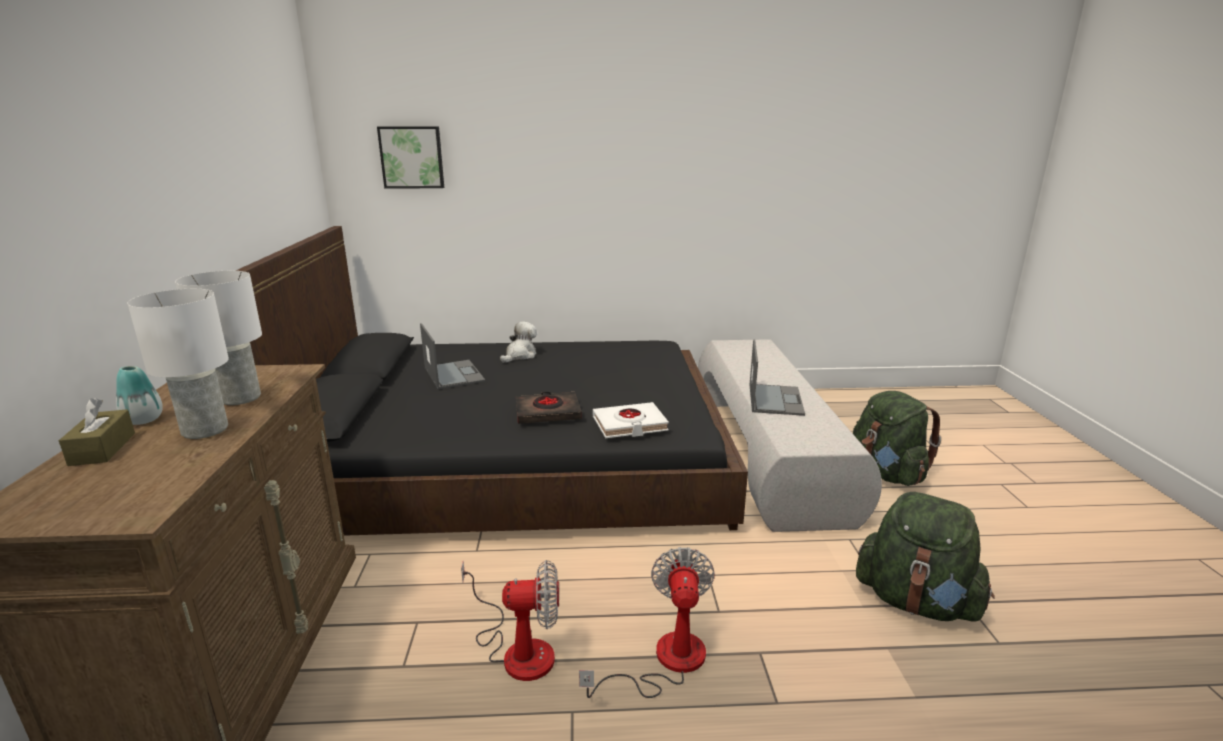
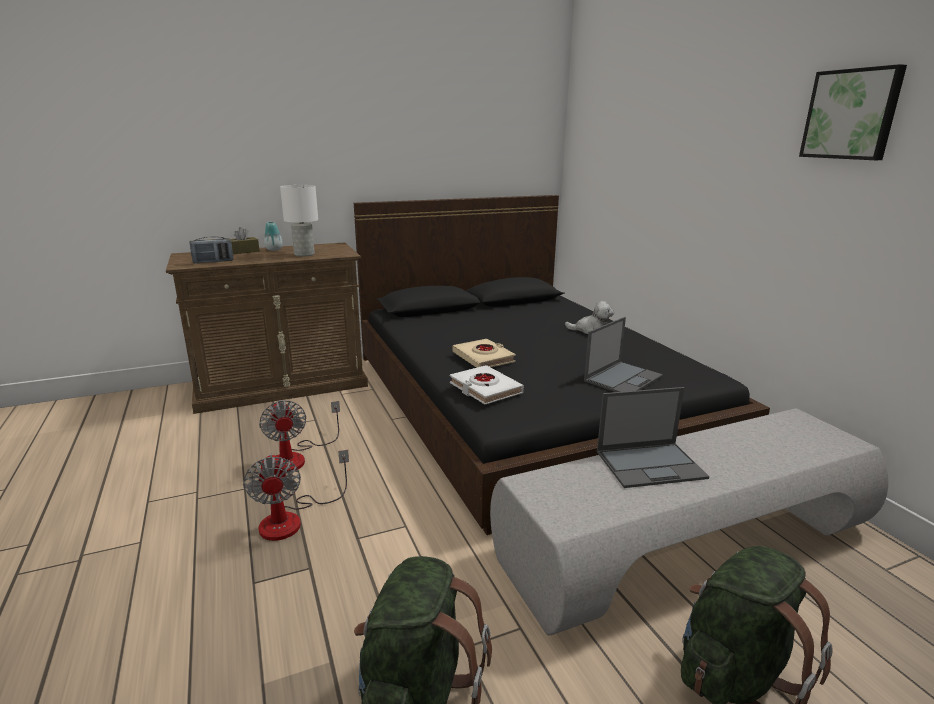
camera: 70 degrees right, 0 degrees up
(159, 478) = (213, 262): none -> radio
(205, 429) = (264, 257): white table lamp -> none
(412, 157) = (604, 143): picture -> picture (851, 114)
(453, 374) = (525, 320): laptop -> laptop (623, 378)
(548, 412) = (483, 358): black book -> beige book
(665, 662) = (292, 518): fan -> fan turned 90 degrees clockwise

